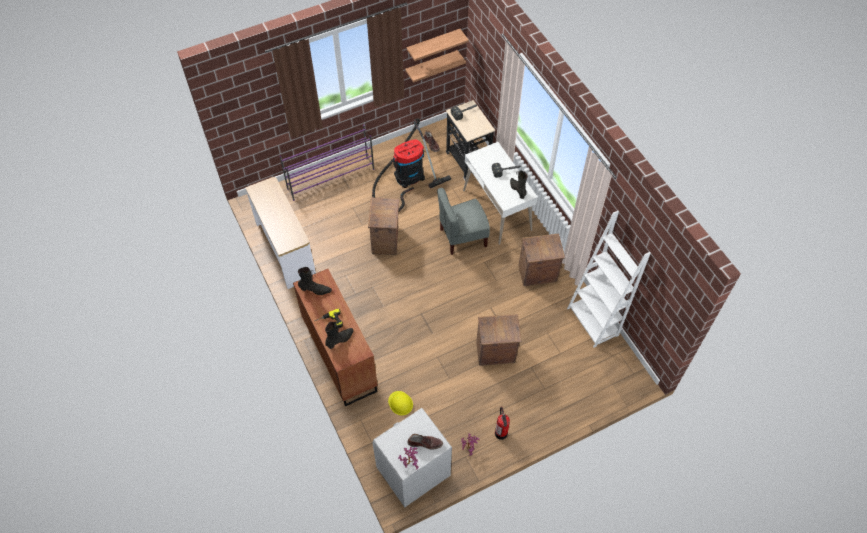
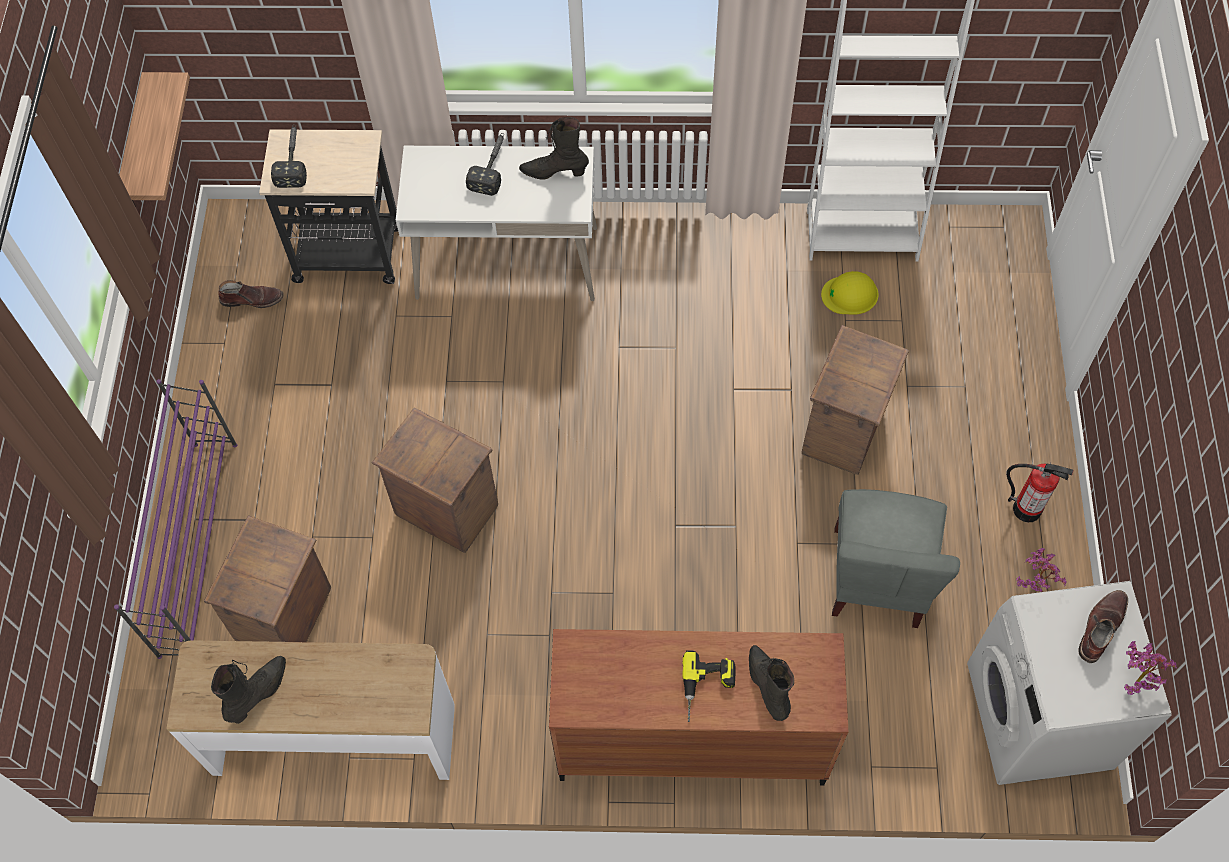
camera: 60 degrees left, 5 degrees up
(315, 290) = (601, 683): black boot -> black boot (259, 693)
(400, 403) = (871, 666): yellow hard hat -> yellow hard hat (850, 294)
(406, 178) = (309, 391): vacuum cleaner -> none
(433, 45) = (114, 96): shelf -> none
(462, 237) = (534, 357): grey chair -> grey chair (878, 578)
(538, 274) = (704, 268): crate -> crate (287, 616)

